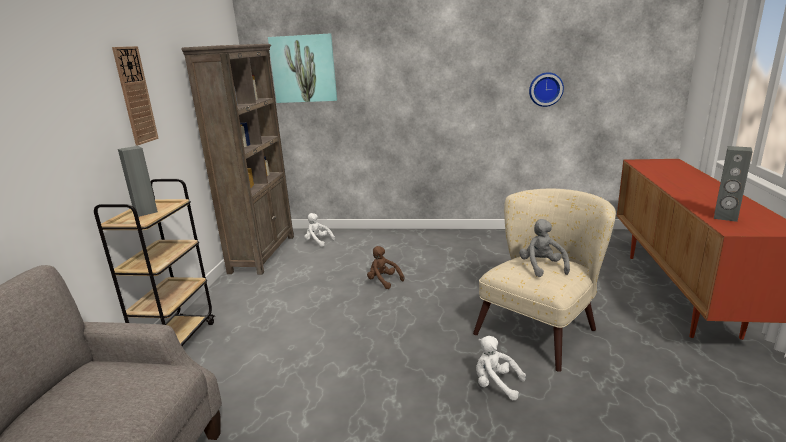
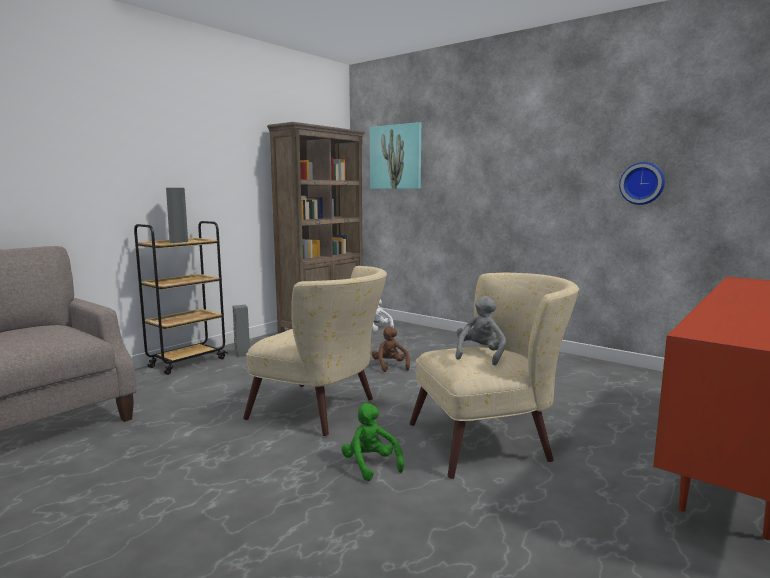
camera: 30 degrees right, 10 degrees down
(135, 95) = (207, 154): wall clock -> none
(393, 348) = (323, 411): none -> beige armchair
(496, 384) = (370, 465): white plush toy -> green plush toy
(725, 217) = (721, 325): grey speaker -> grey speaker (242, 354)

